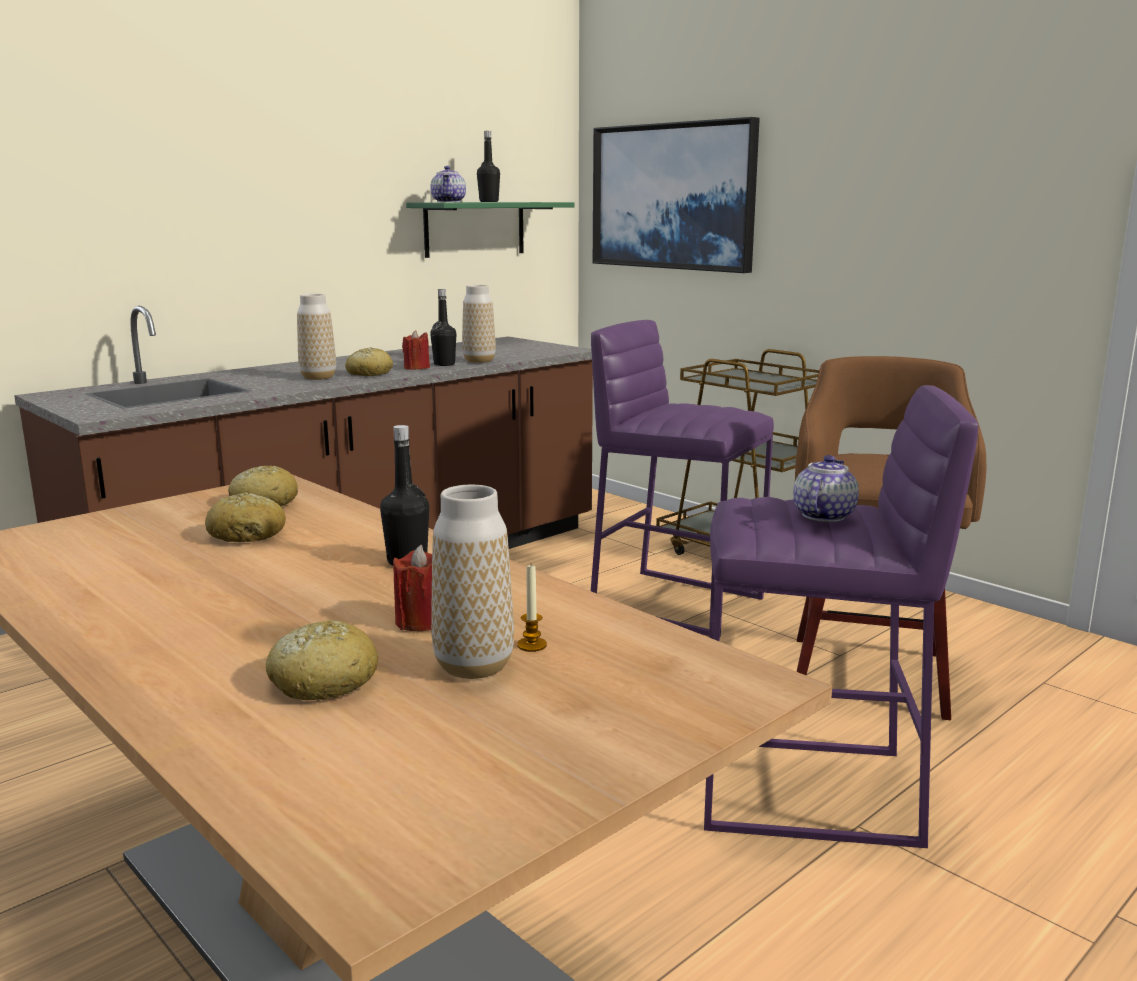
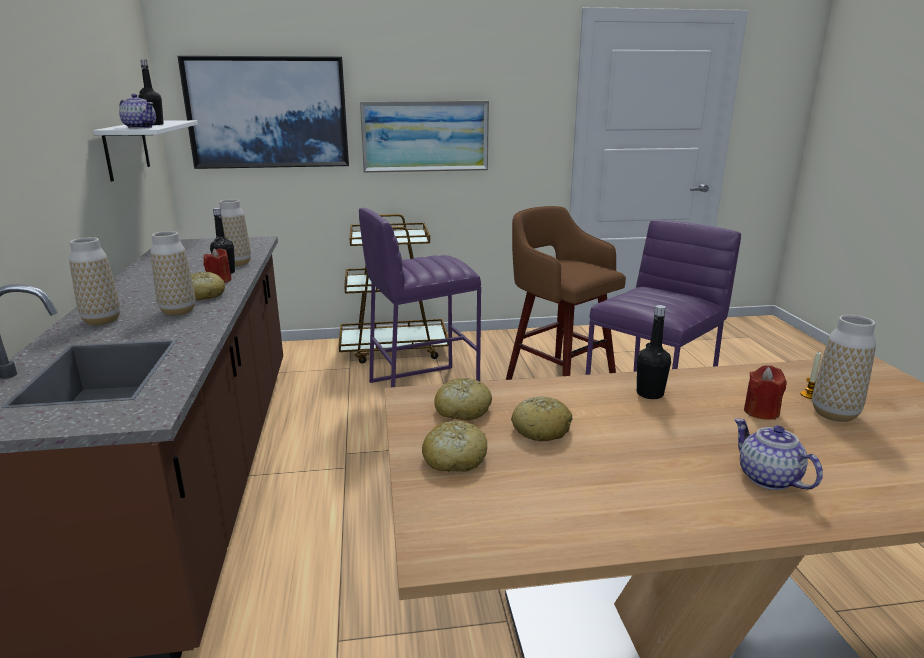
camera: 55 degrees left, 5 degrees up
(269, 371) = (102, 320): none -> vase
(322, 681) = (846, 456): bread -> bread (454, 459)
(475, 229) = (126, 149): green shelf -> white shelf
(823, 515) = (667, 296): teapot -> teapot (767, 478)
(855, 235) = (425, 136): none -> picture

